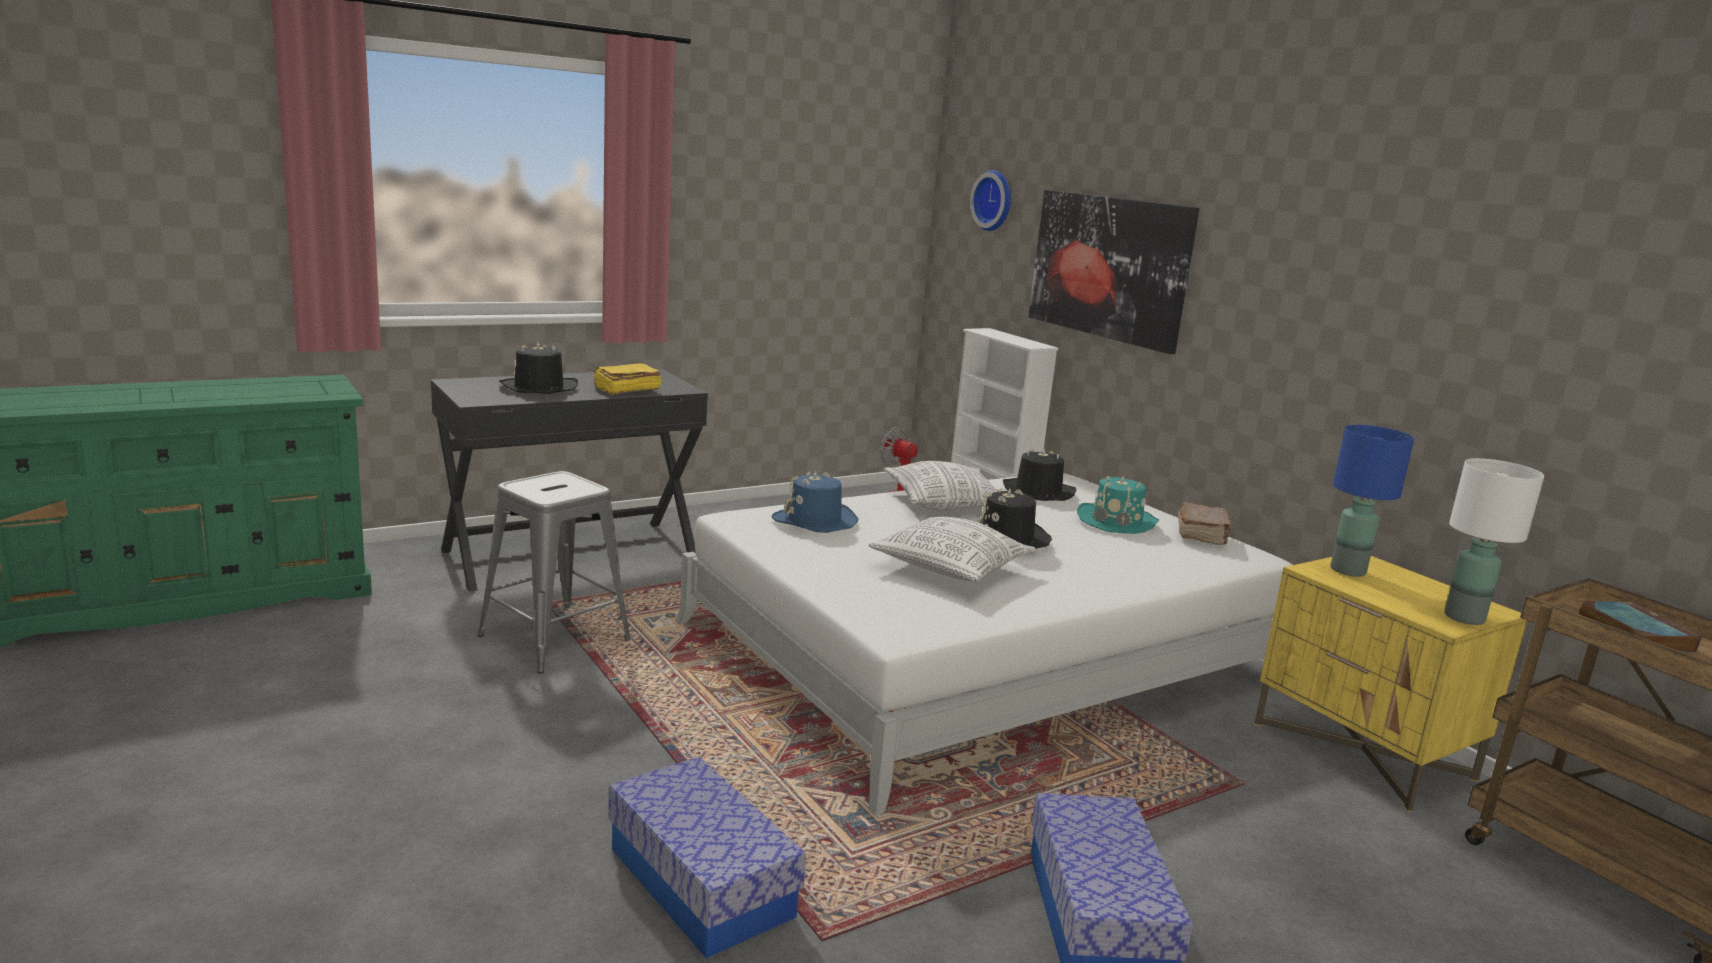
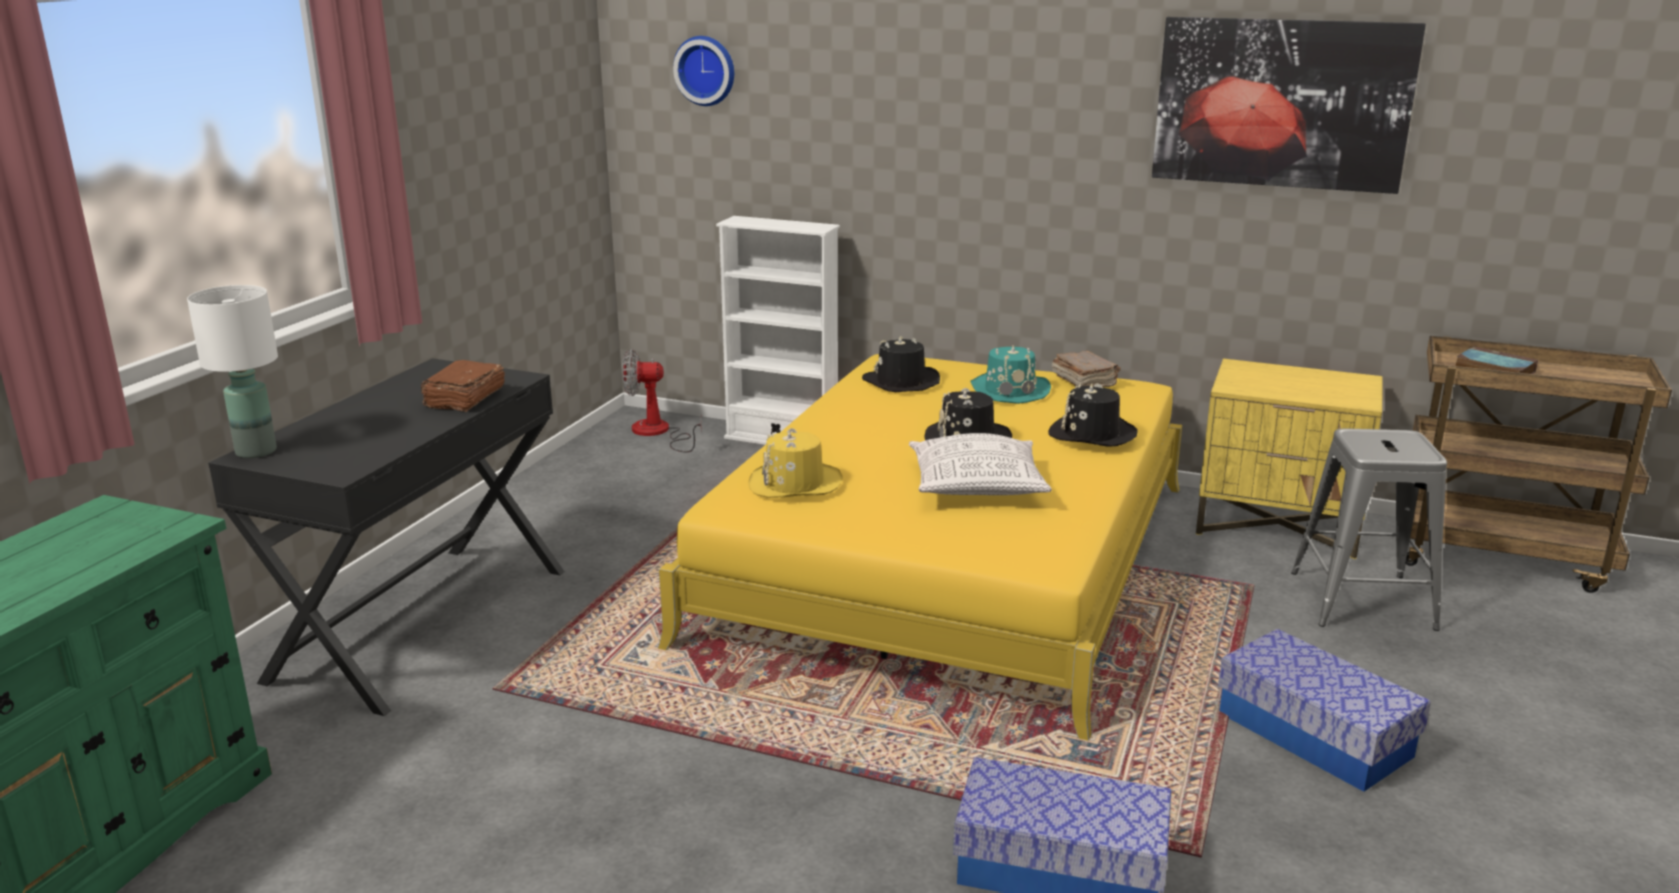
camera: 35 degrees left, 5 degrees up
(538, 388) = (366, 429): black hat -> black hat (1092, 434)
(555, 638) = (569, 722): grey stool -> grey stool (1361, 600)
(626, 390) = (464, 399): yellow book -> brown book
(815, 521) = (794, 484): blue hat -> yellow hat
(944, 503) = (857, 422): pillow -> none
(982, 654) = (950, 560): white bed -> yellow bed
(1109, 267) = (888, 132): picture -> picture (1281, 103)
(1348, 570) = (1247, 378): blue table lamp -> none
(1463, 618) = (1360, 393): white table lamp -> white table lamp (255, 452)

